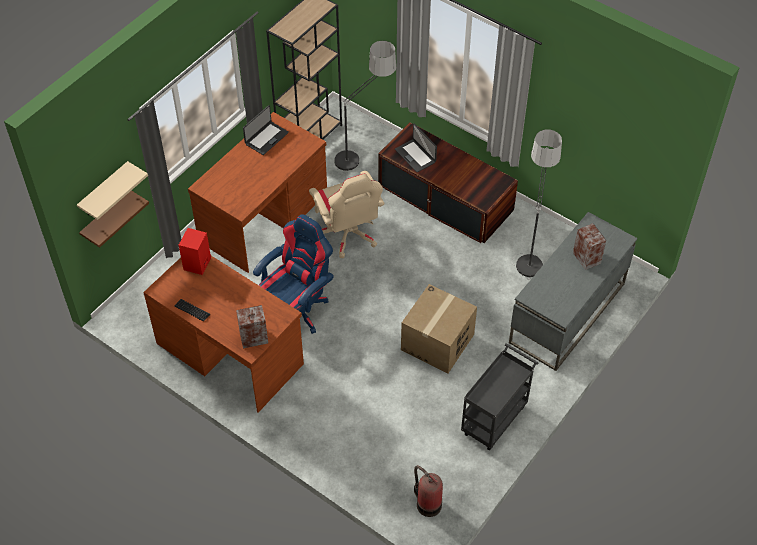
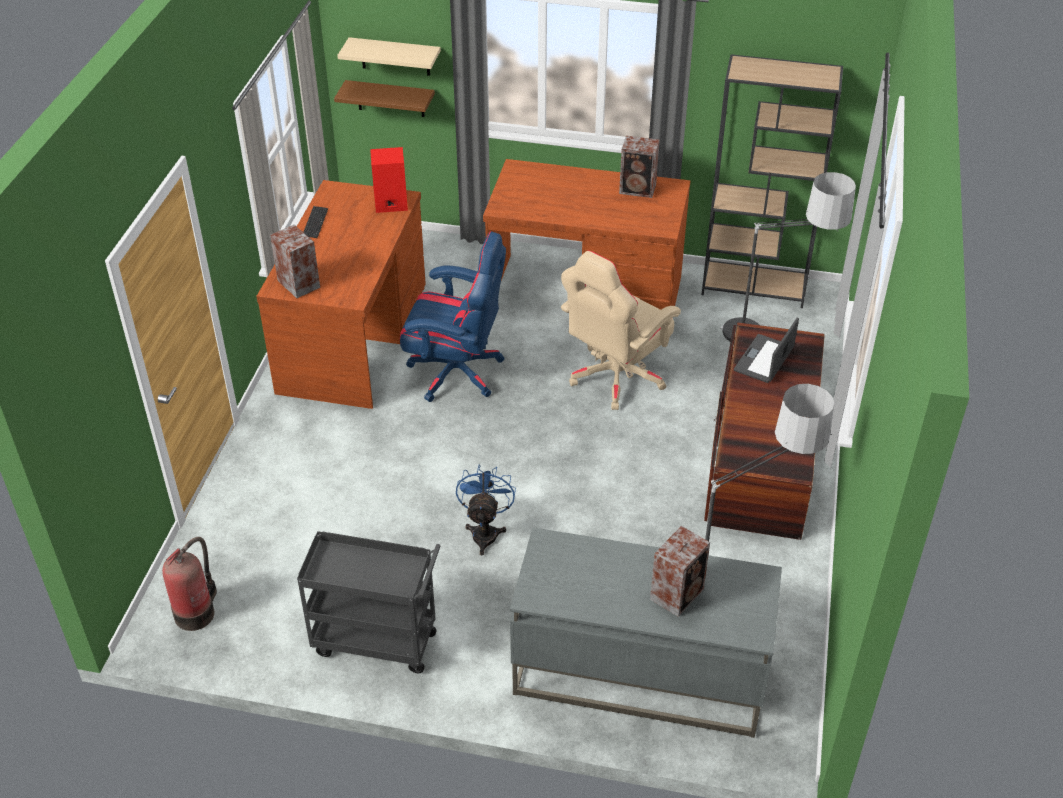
camera: 65 degrees right, 10 degrees down
(266, 138) = (638, 189): laptop -> speaker
(437, 342) = (485, 531): cardboard box -> blue fan

